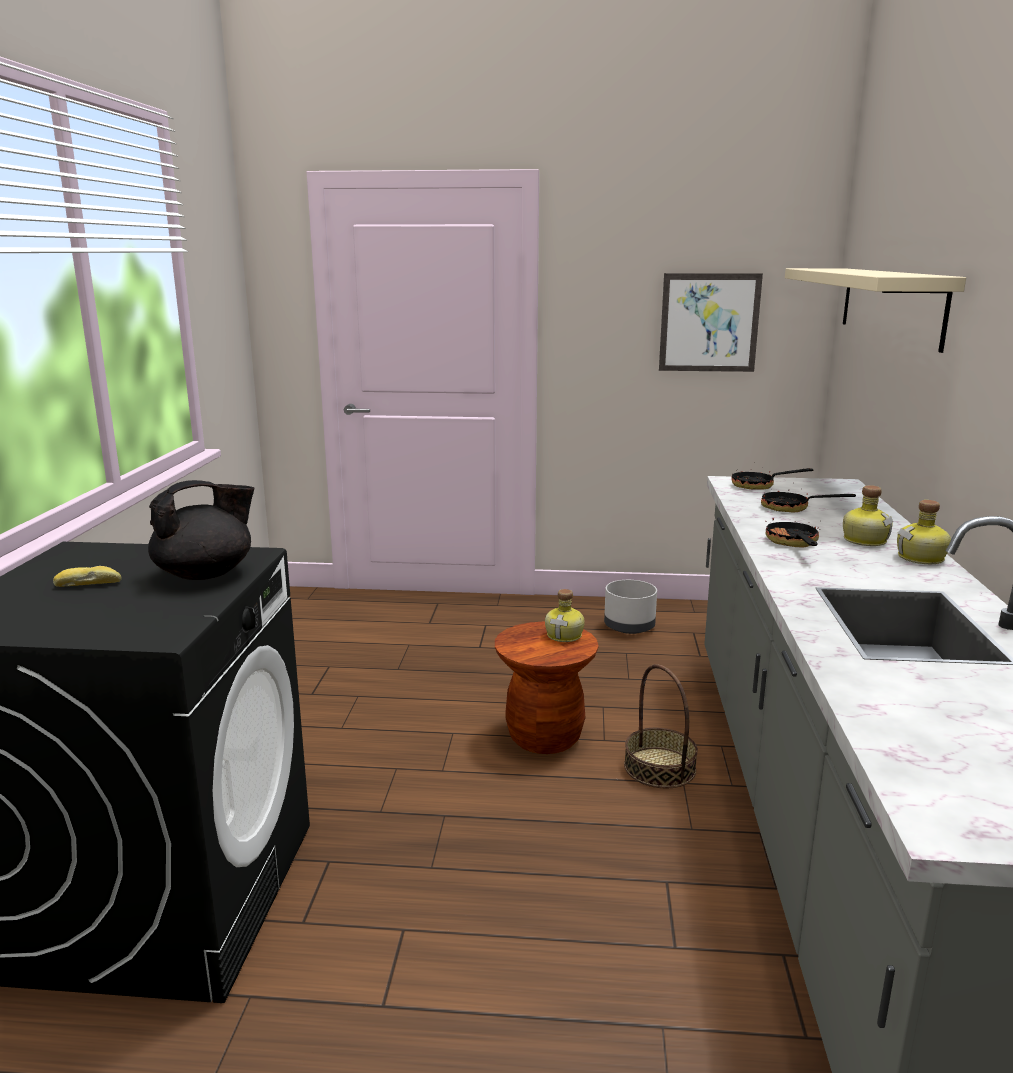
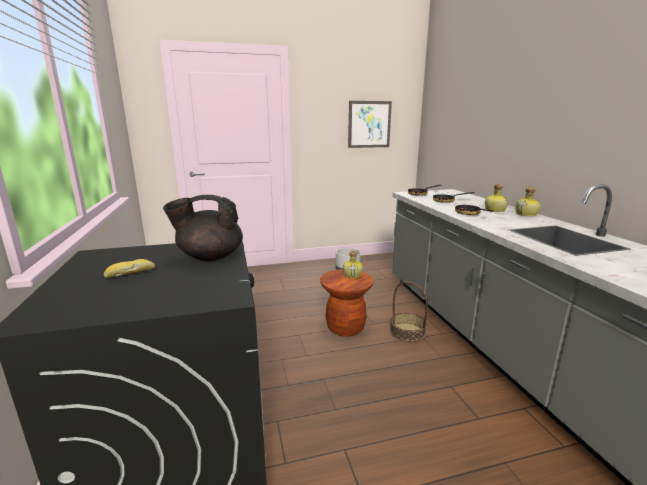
camera: 20 degrees left, 0 degrees up
(206, 574) = (210, 257): black teapot -> black teapot turned 135 degrees counterclockwise
(890, 304) = (465, 109): beige shelf -> none

